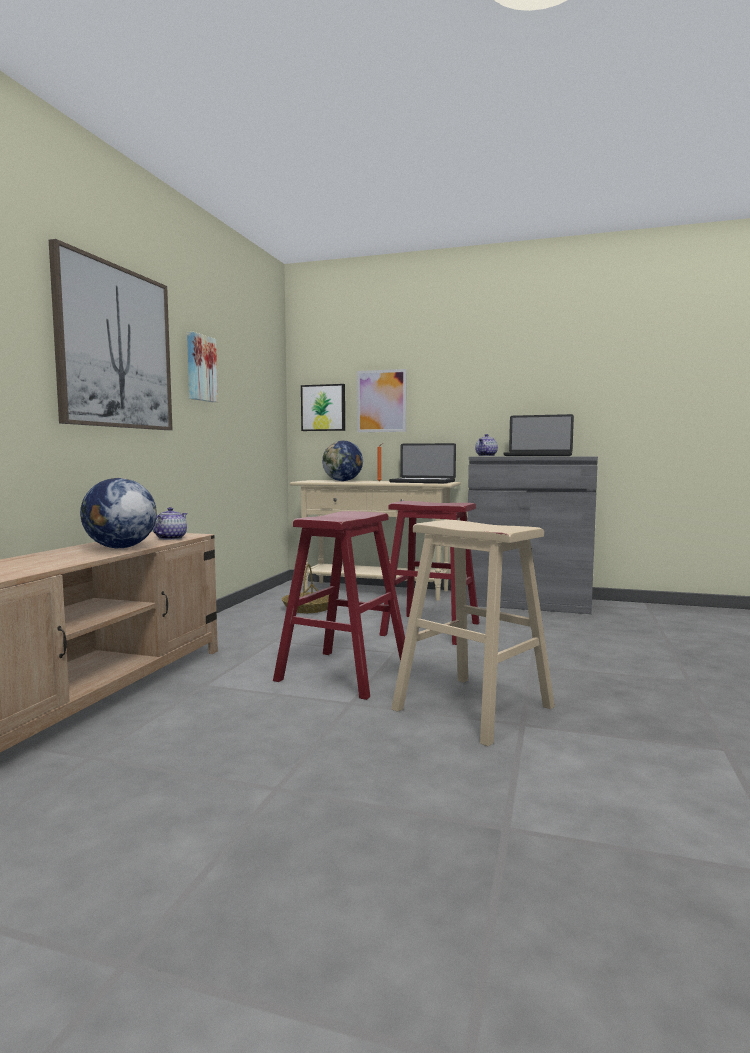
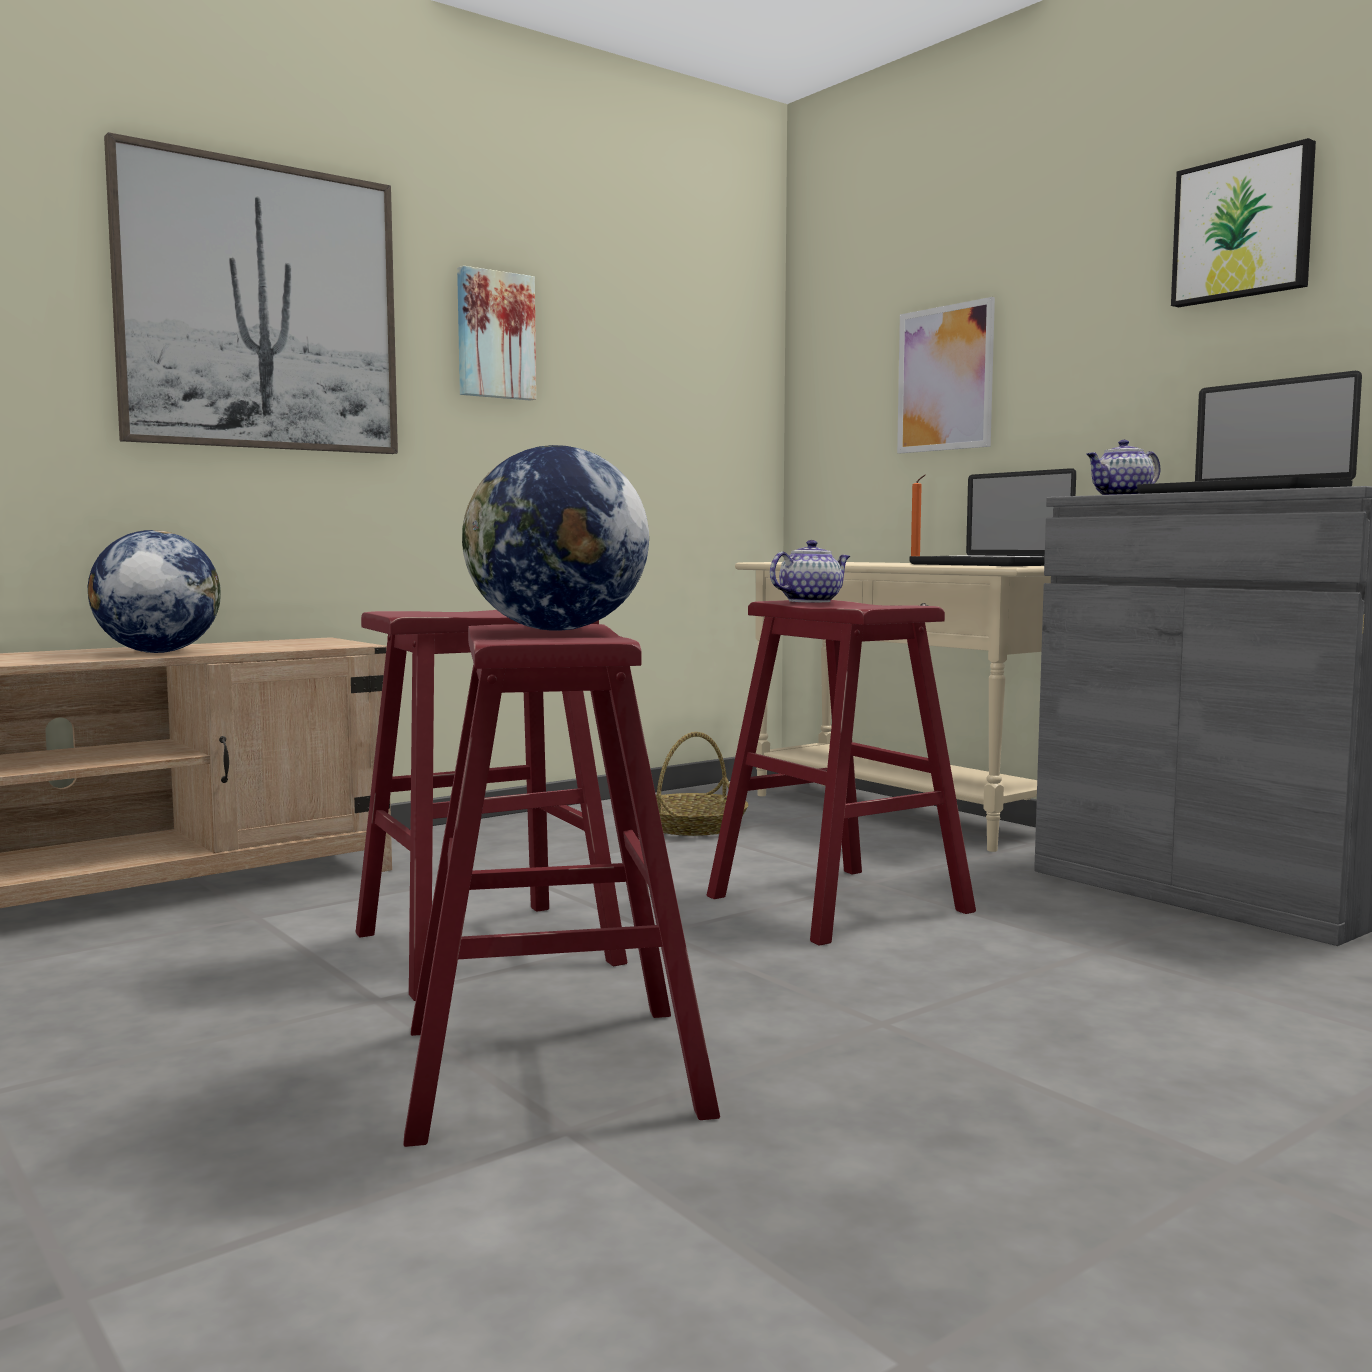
camera: 35 degrees right, 0 degrees up
(171, 538) = (291, 646): teapot -> teapot (811, 601)
(323, 408) = (842, 403): picture -> picture (1243, 228)
(342, 481) = (846, 562): globe -> globe (556, 630)
(473, 708) = (552, 1069): beige stool -> red stool

